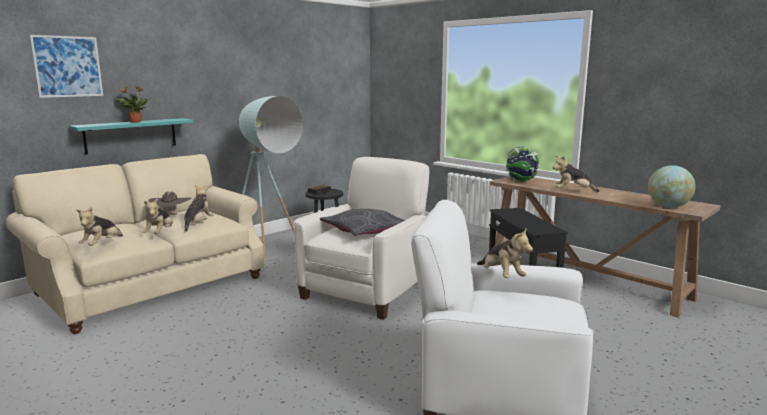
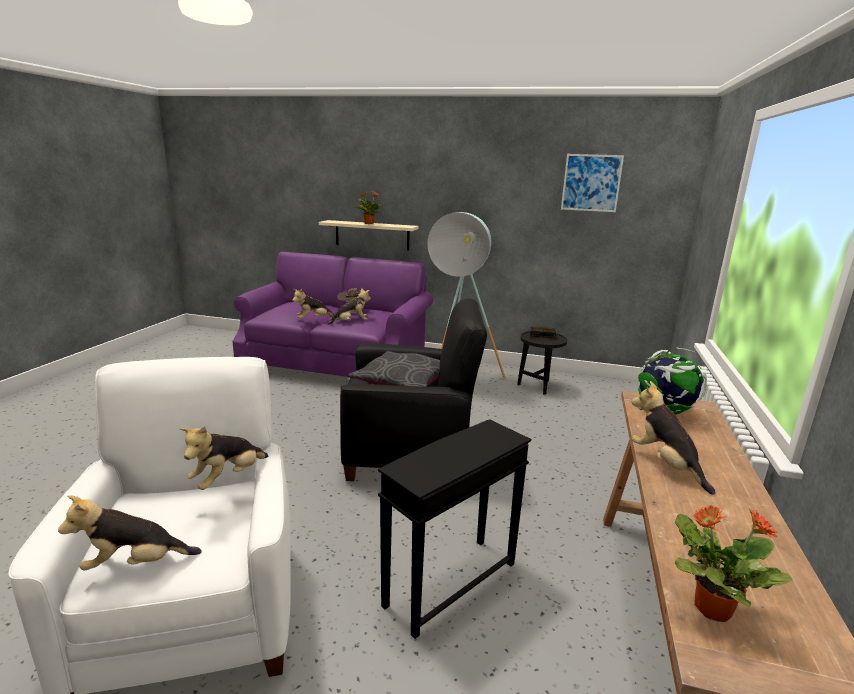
camera: 60 degrees right, 5 degrees up
(68, 66) = (331, 172): picture -> picture (591, 183)
(102, 244) = (266, 314): plush toy -> plush toy (135, 564)
(131, 135) = (372, 235): turquoise shelf -> beige shelf
(152, 285) = (336, 363): beige sofa -> purple sofa
(366, 291) = (409, 451): white armchair -> black armchair
(668, 206) = (710, 608): globe -> potted plant

